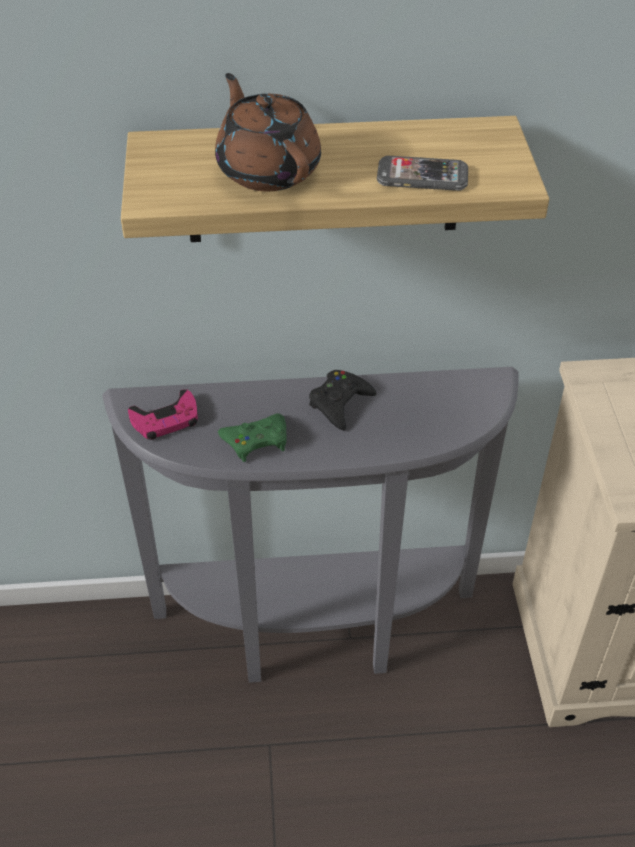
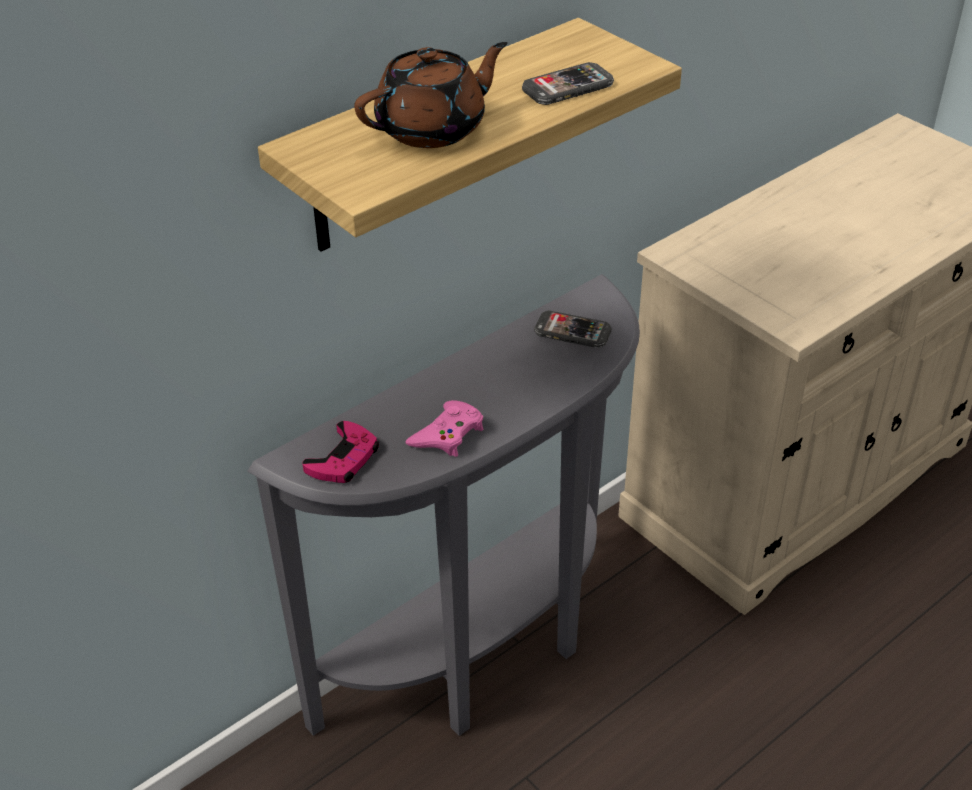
camera: 35 degrees left, 5 degrees down
(256, 441) = (448, 434): green game controller -> pink game controller
(268, 170) = (433, 129): brown teapot -> brown teapot turned 120 degrees clockwise
(340, 403) = (489, 369): black game controller -> none
(436, 405) = (572, 331): none -> phone

